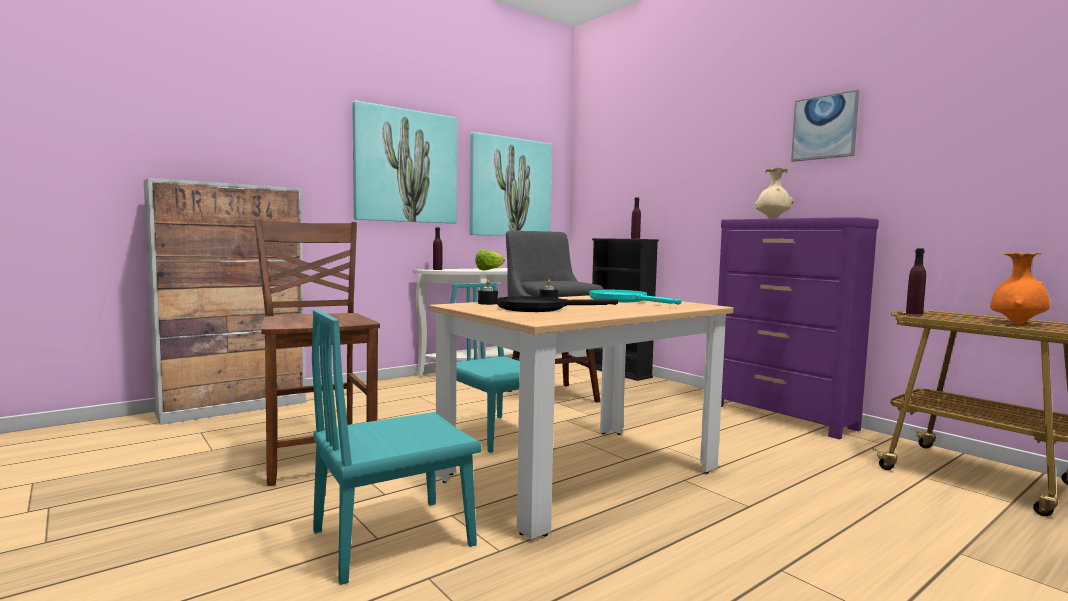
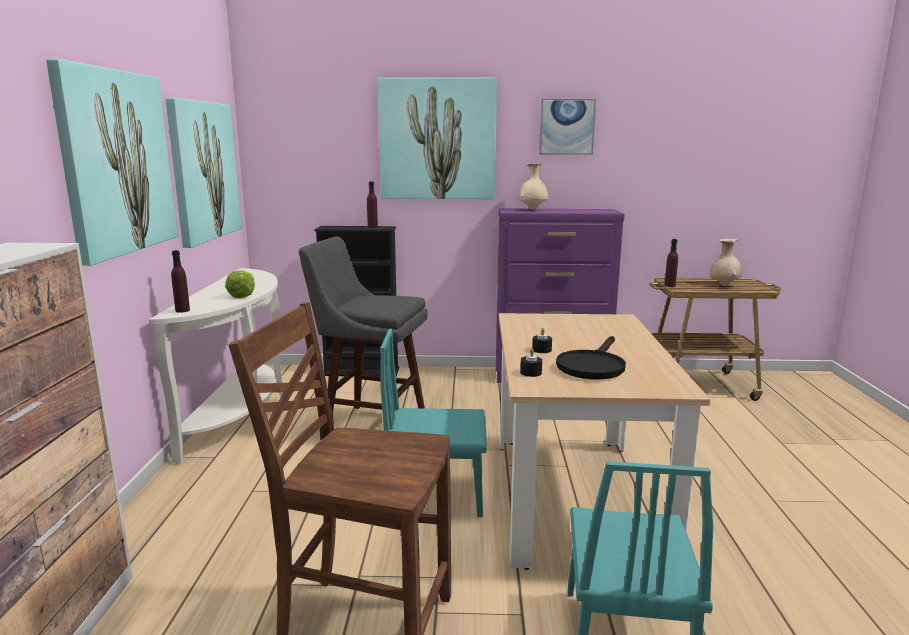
camera: 50 degrees left, 10 degrees up
(625, 300) = (561, 327): turquoise frying pan -> none
(699, 156) = (437, 139): none -> picture
(1017, 324) = (724, 285): orange vase -> beige vase

